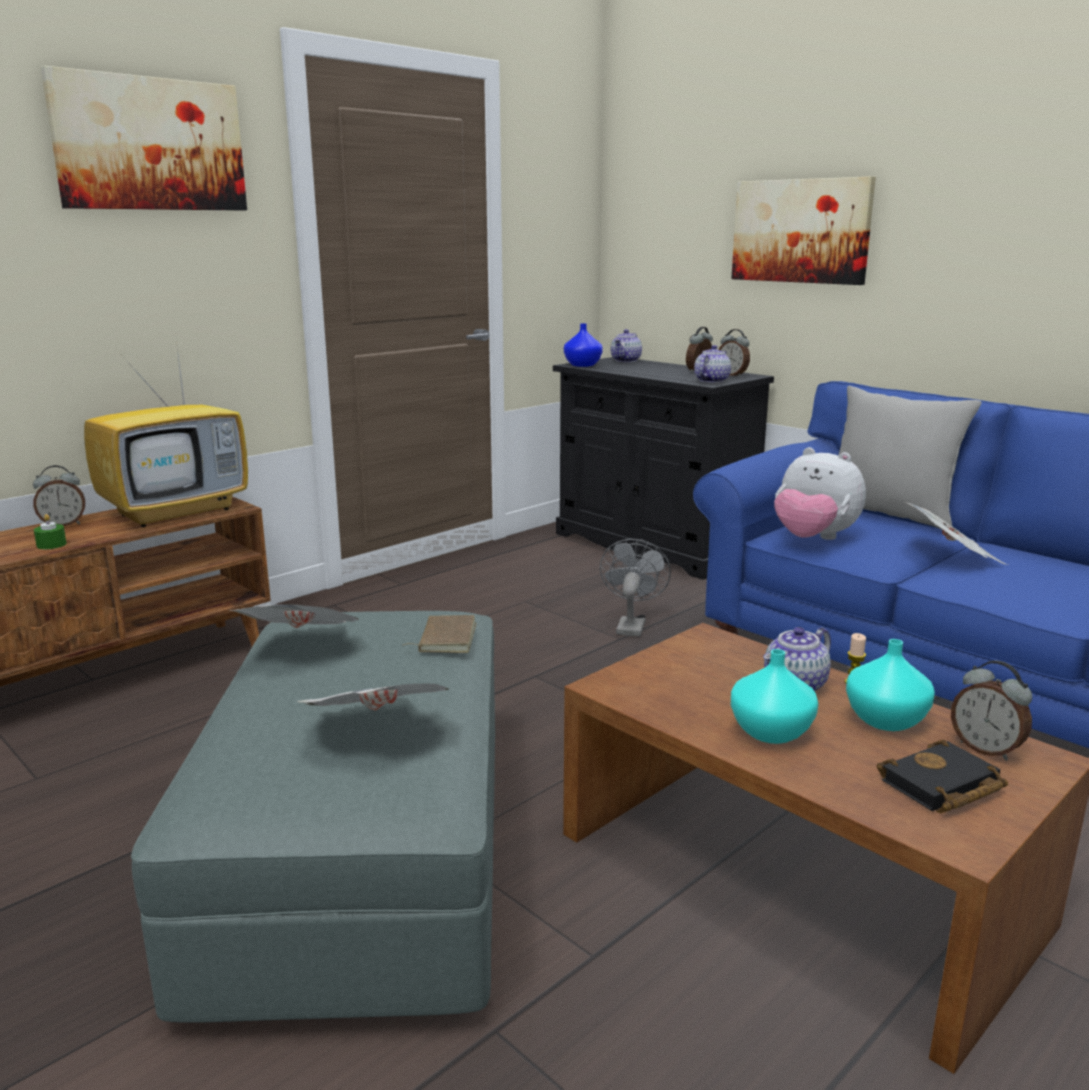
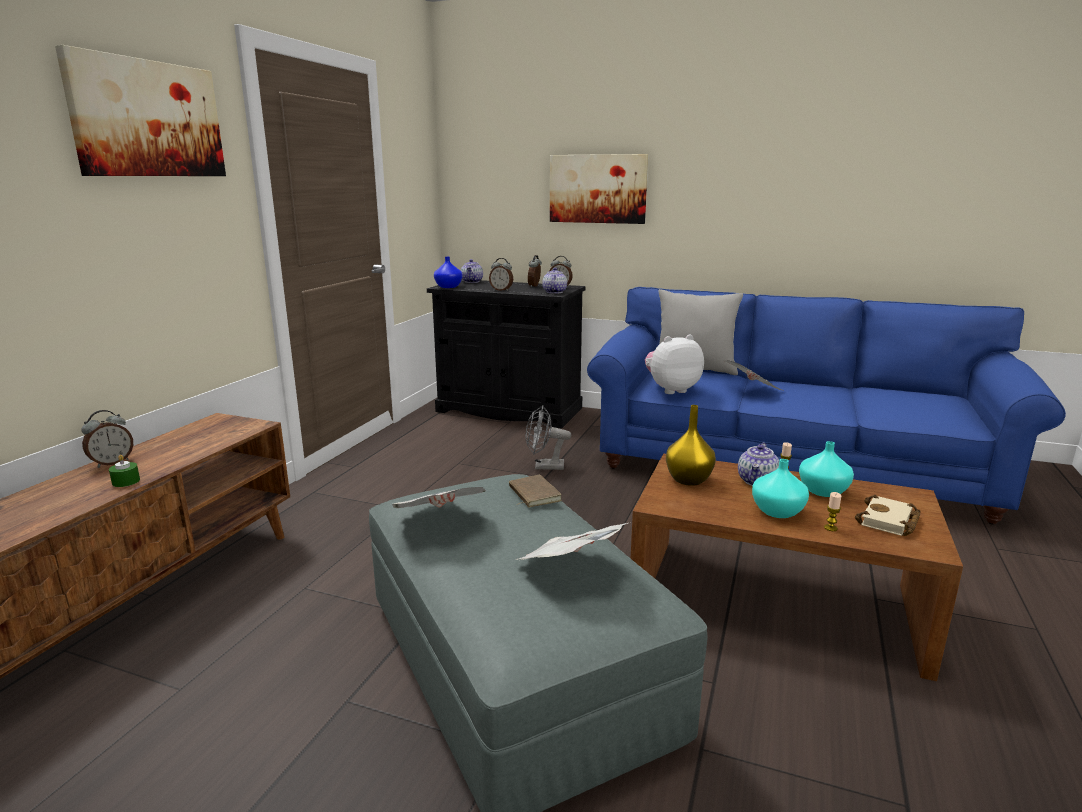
camera: 25 degrees left, 0 degrees up
(177, 511) = (209, 435): television -> none
(631, 625) = (544, 466): grey fan -> grey fan turned 75 degrees counterclockwise
(690, 664) = (688, 480): none -> yellow vase
(813, 539) = (671, 390): plush toy -> plush toy turned 150 degrees clockwise
(826, 773) = (830, 528): none -> candle
(941, 787) = (889, 522): black book -> beige book
(986, 749) = (884, 496): alarm clock -> alarm clock (501, 290)

